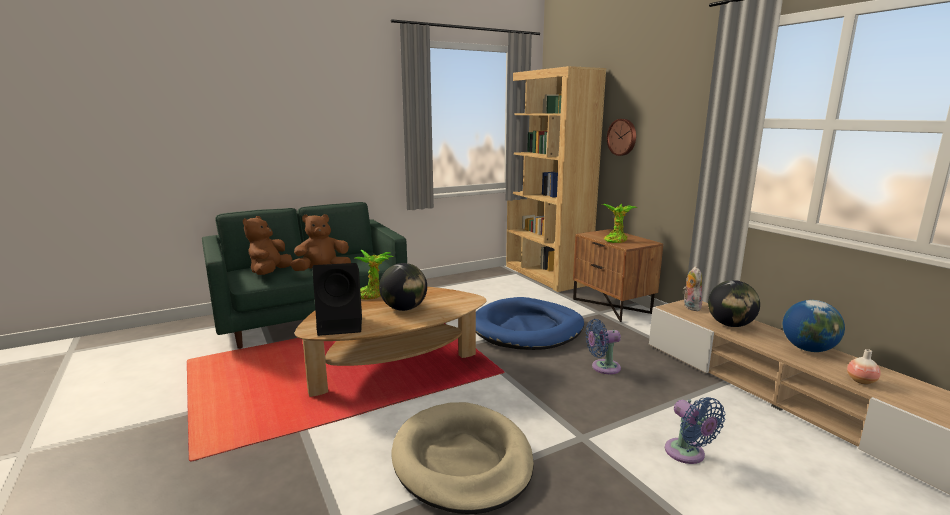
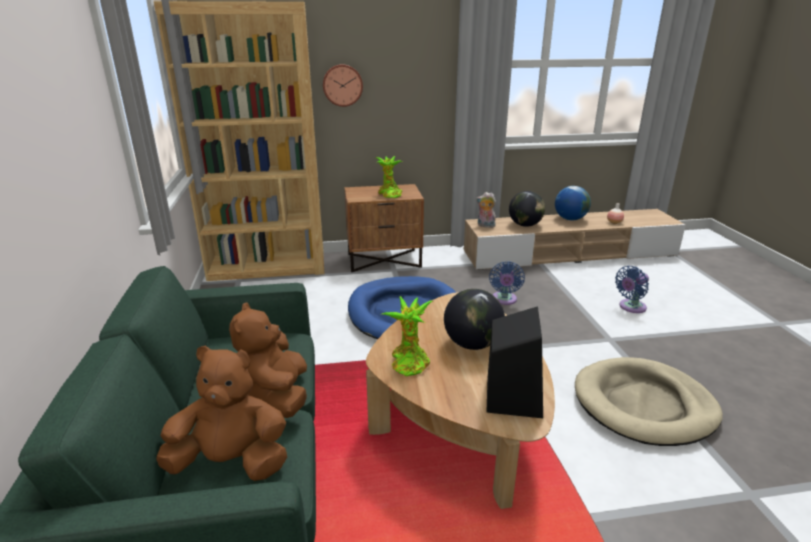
camera: 70 degrees left, 10 degrees up
(270, 273) = (231, 462): brown plush toy -> brown plush toy turned 150 degrees clockwise
(687, 454) = (630, 307): blue fan -> blue fan turned 150 degrees clockwise

